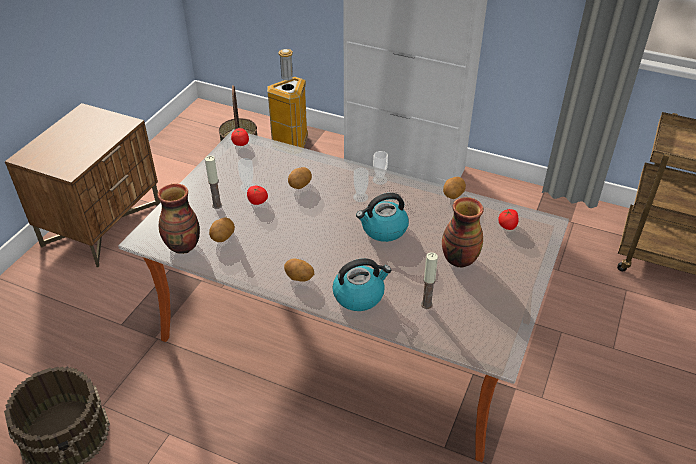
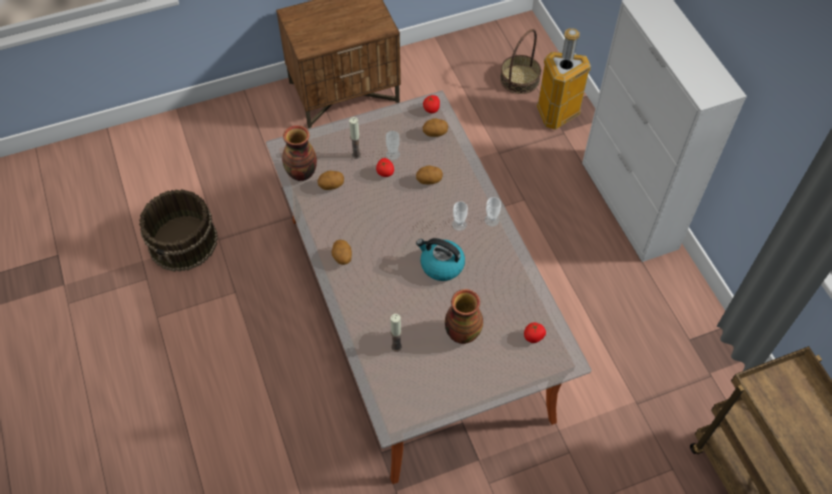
camera: 45 degrees right, 15 degrees up
(359, 295) = (363, 302): kettle -> none
(453, 195) = (528, 277): potato -> potato (435, 133)

